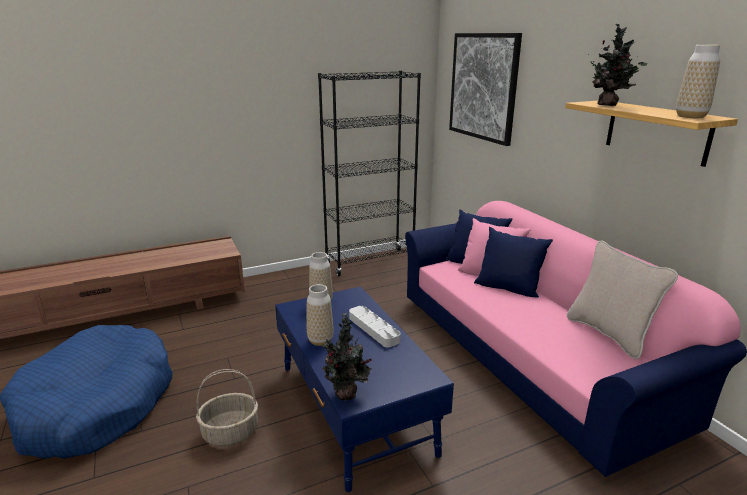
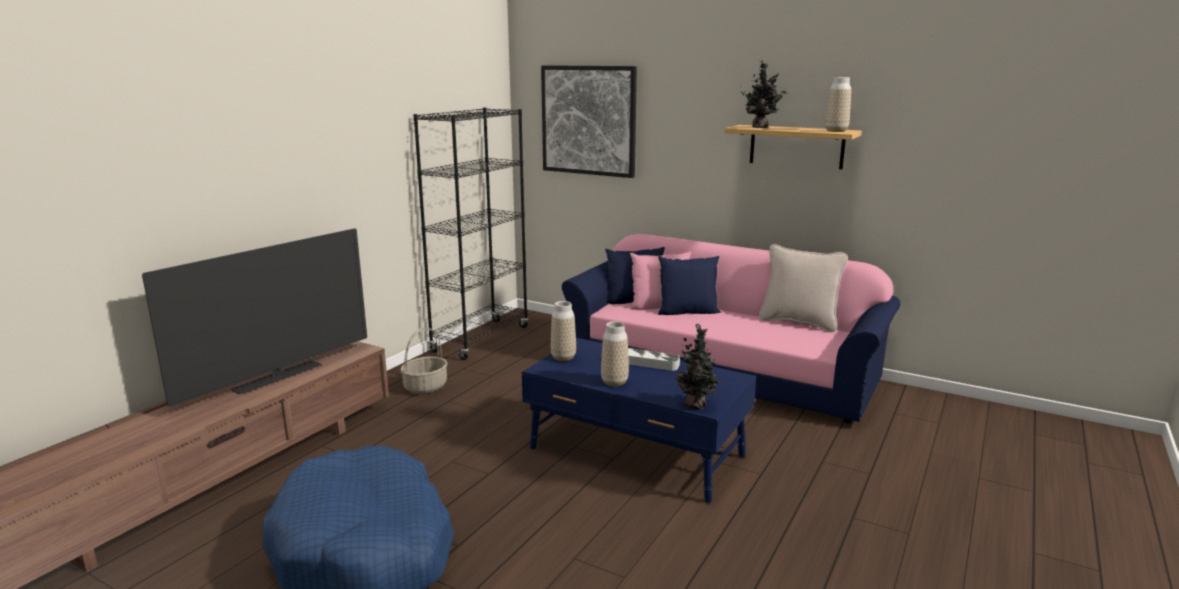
camera: 35 degrees left, 5 degrees down
(156, 259) = (278, 377): none -> television
(231, 432) = (552, 509): basket -> basket (425, 387)

